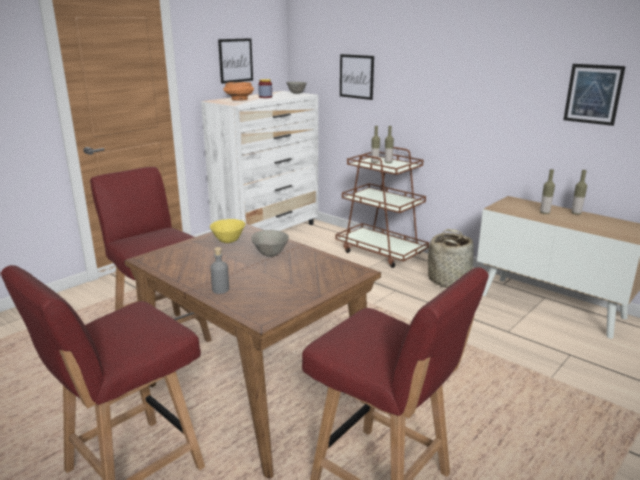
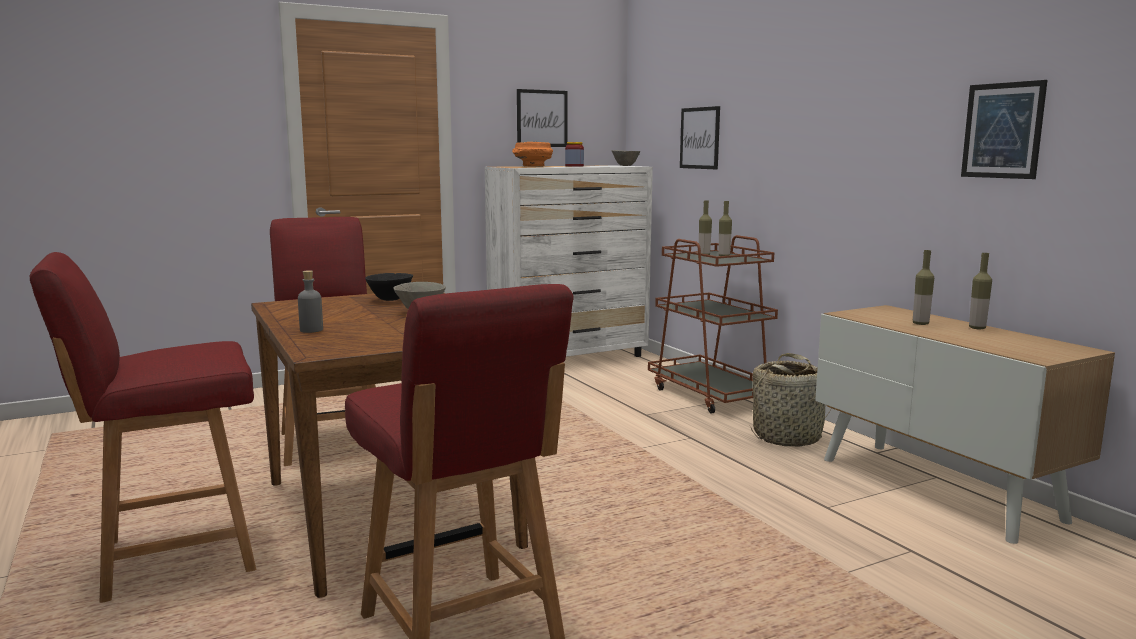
camera: 20 degrees right, 10 degrees down
(228, 241) = (390, 300): yellow bowl -> black bowl

